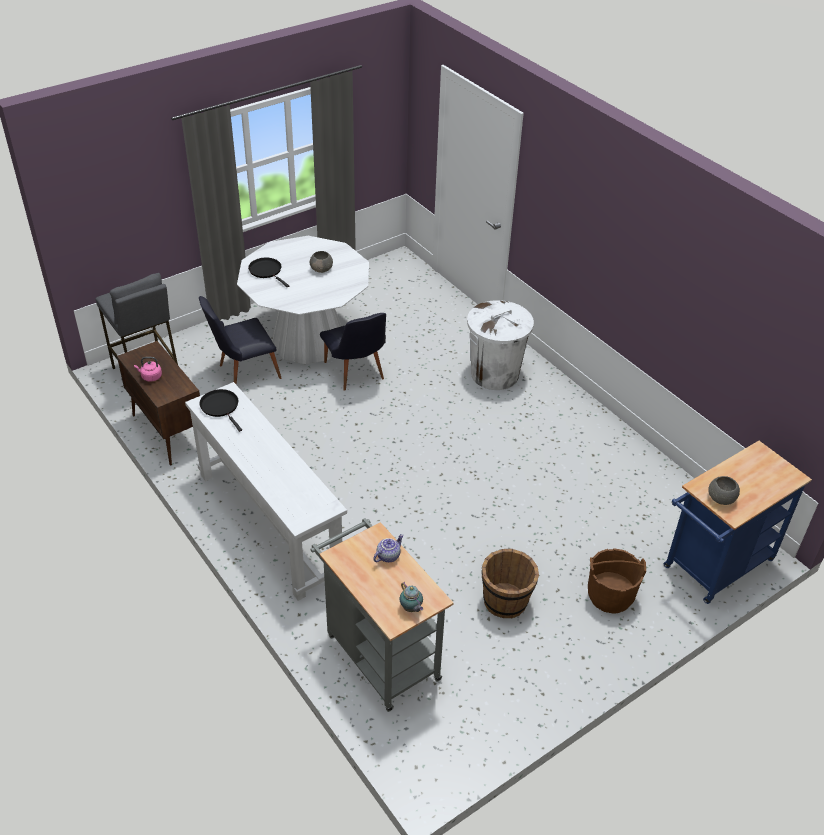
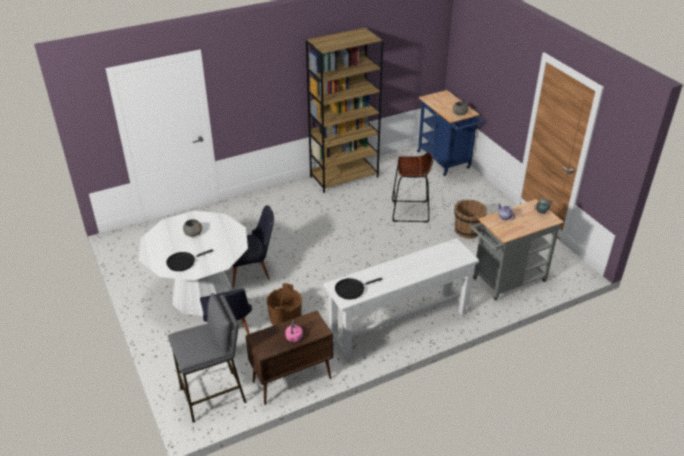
camera: 80 degrees left, 5 degrees down
(495, 374) = (274, 209): white trash can -> none
(538, 523) = (410, 211): none -> brown stool
(607, 437) = (344, 177): none -> brown bookcase
(610, 595) = (463, 196): brown bucket -> brown bucket (285, 320)

